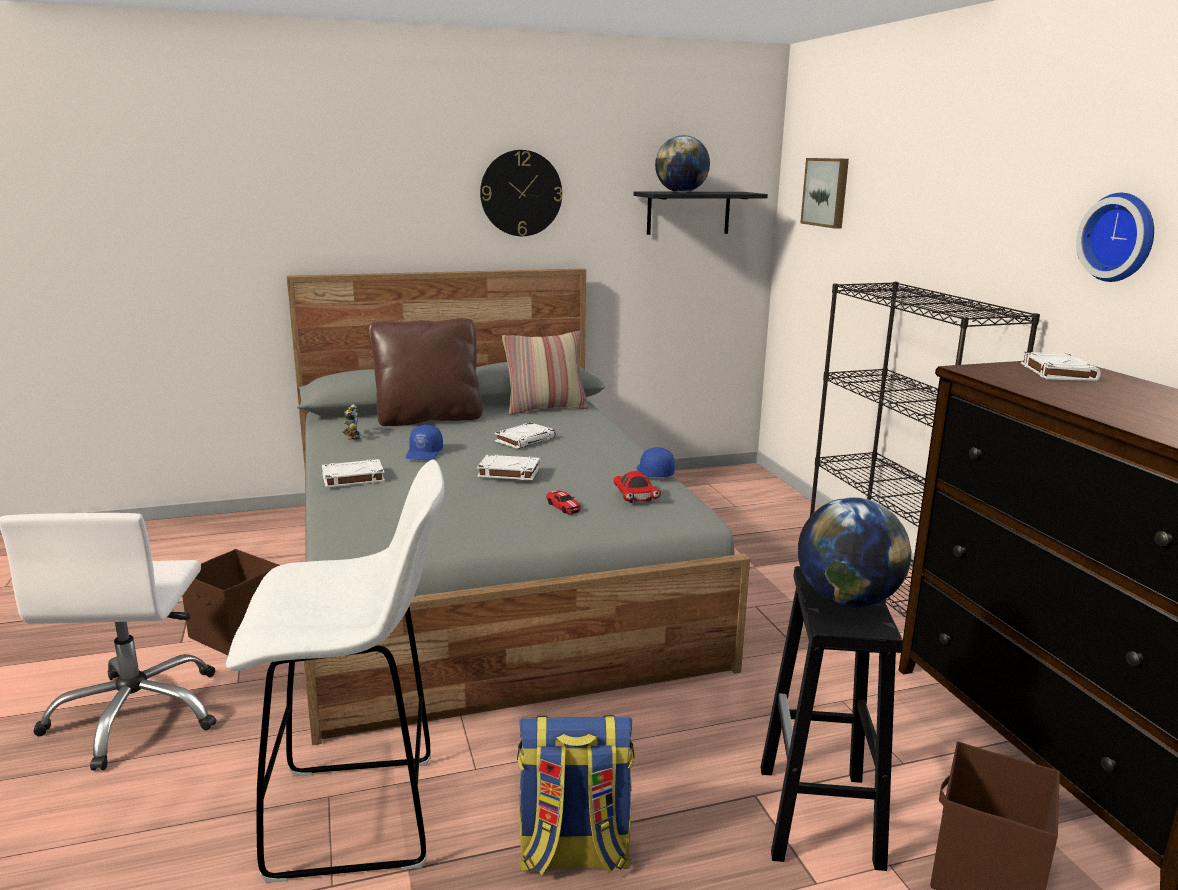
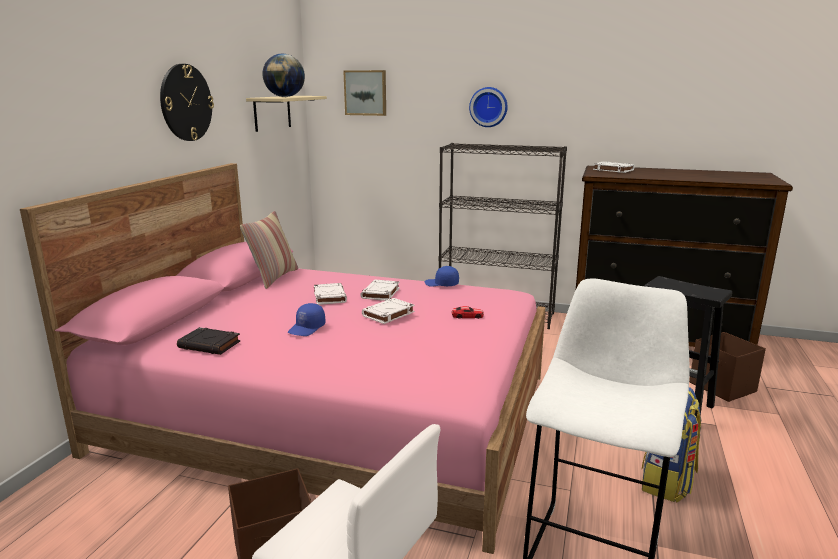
camera: 55 degrees left, 0 degrees up
(351, 437) = (210, 345): toy robot -> black book
(352, 478) = (318, 362): white book -> white book (380, 293)
(424, 453) = (307, 328): blue cap -> blue cap turned 75 degrees clockwise
(428, 418) = (219, 312): brown pillow -> none
(486, 574) = (333, 412): grey bed -> pink bed
(635, 496) = (476, 297): red toy car -> none
(688, 213) = (272, 113): black shelf -> beige shelf
(847, 600) = (687, 287): globe -> none
(1121, 237) = (606, 104): wall clock -> wall clock (488, 107)

